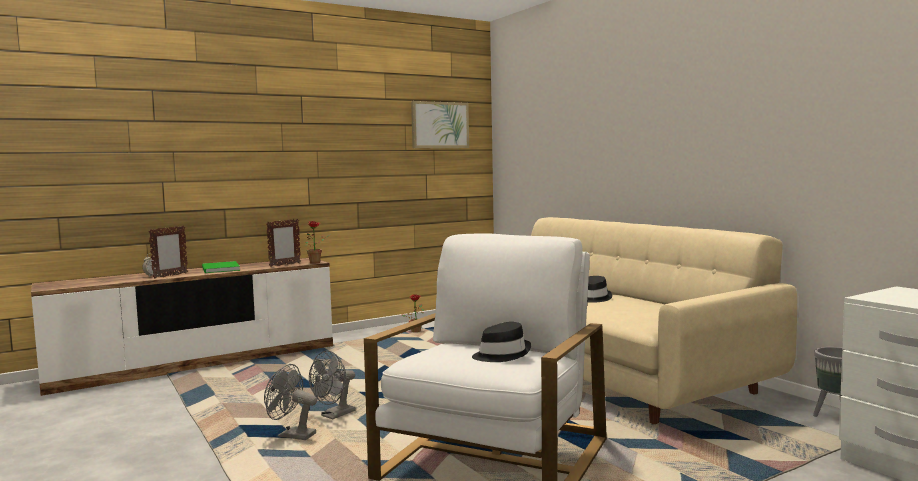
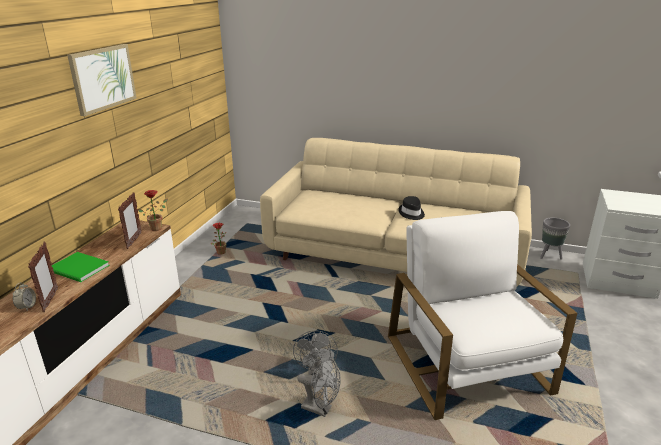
camera: 40 degrees left, 20 degrees up
(291, 435) = (321, 409): grey fan -> grey fan turned 135 degrees counterclockwise
(440, 125) = (193, 56): picture -> picture (103, 78)
(501, 354) = (506, 309): black hat -> none

